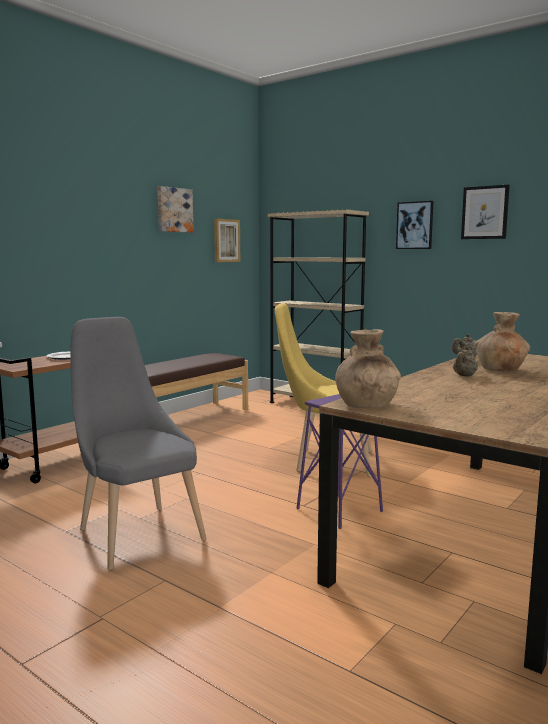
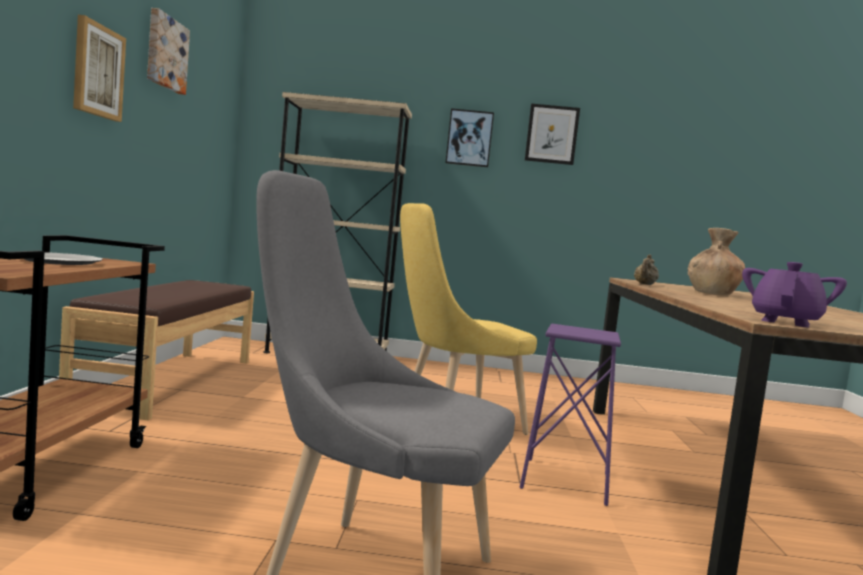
camera: 35 degrees left, 5 degrees down
(226, 240) = (211, 120): picture -> picture (97, 71)
(366, 405) = (785, 322): brown vase -> purple teapot
(464, 376) = (714, 298): beige teapot -> none

